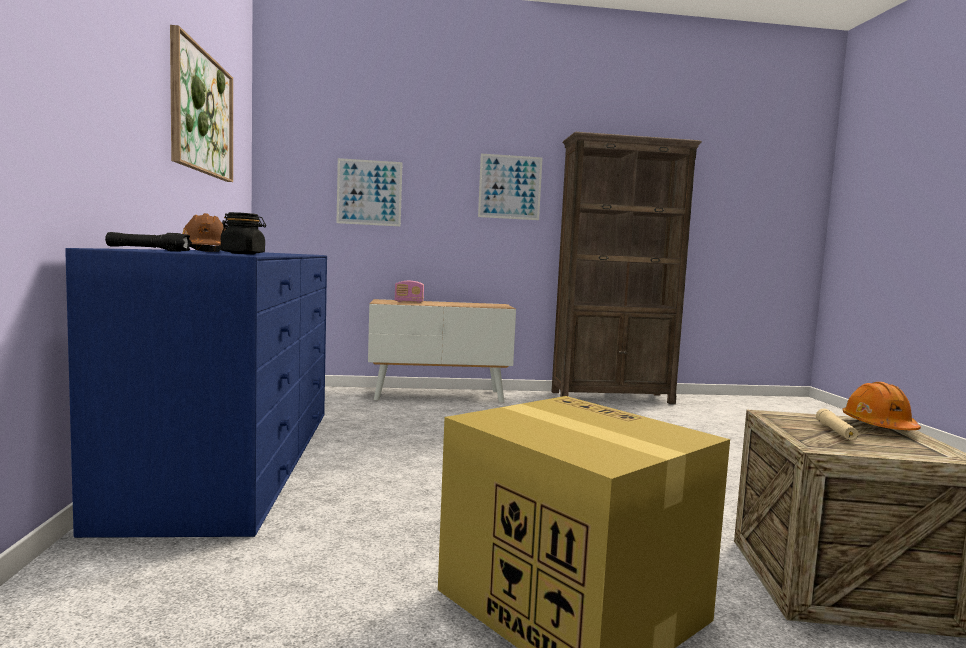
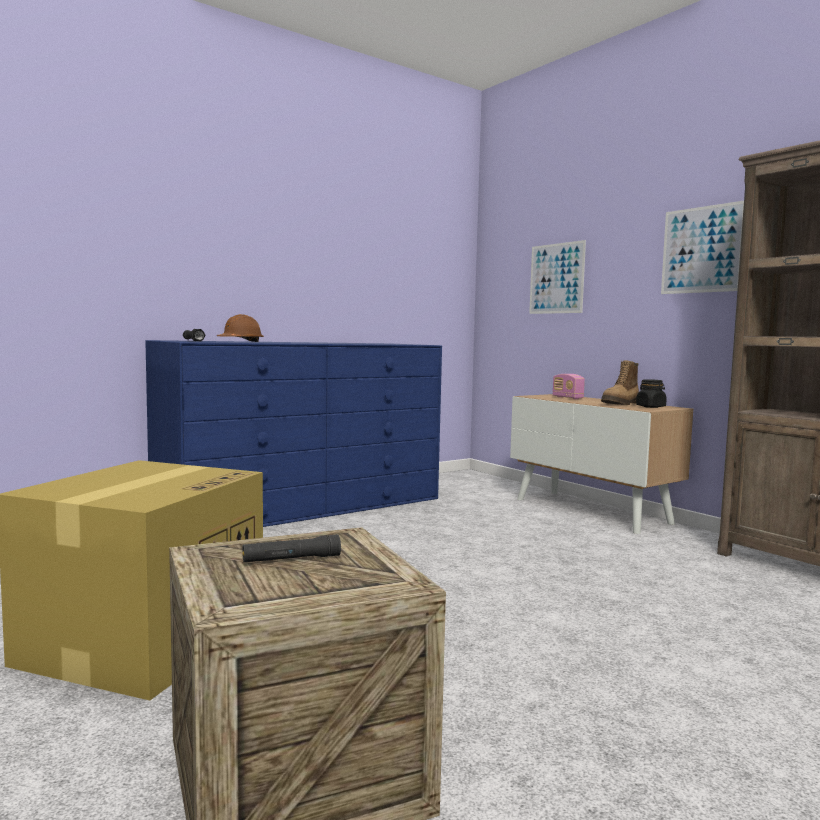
camera: 60 degrees right, 0 degrees up
(201, 114) = (358, 234): picture -> none
(243, 254) = (227, 342): black jar -> black jar (651, 407)
(466, 304) = (621, 404): none -> boot
(836, 432) = (291, 559): beige flashlight -> black flashlight
(878, 426) = (364, 580): orange hard hat -> none

